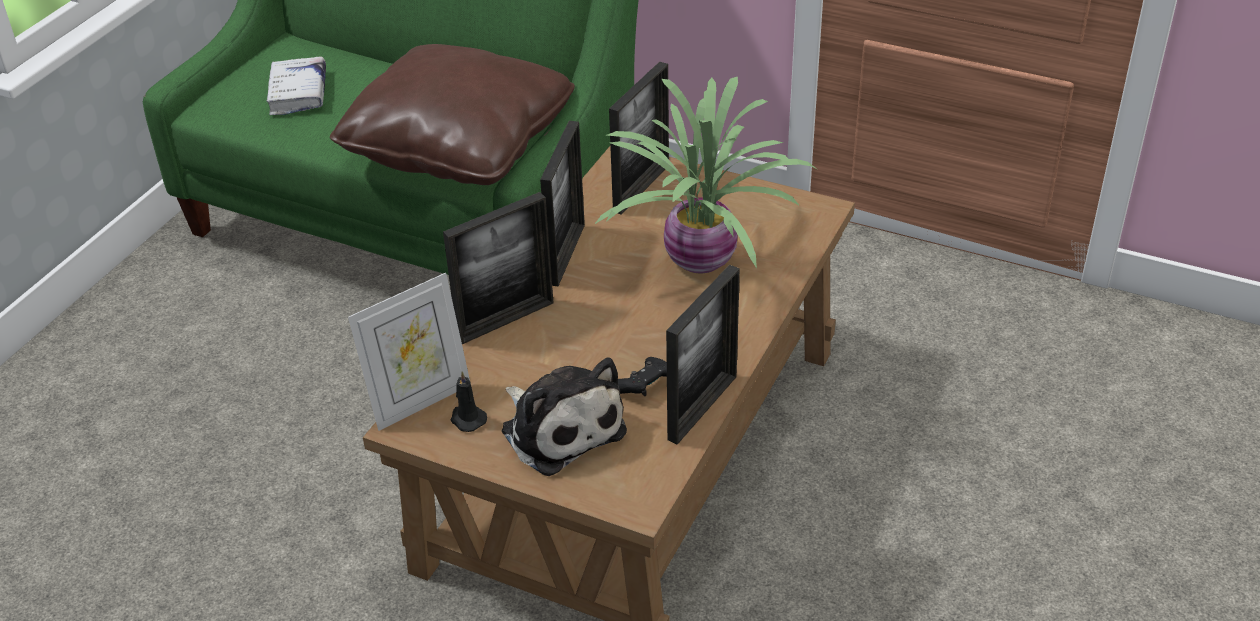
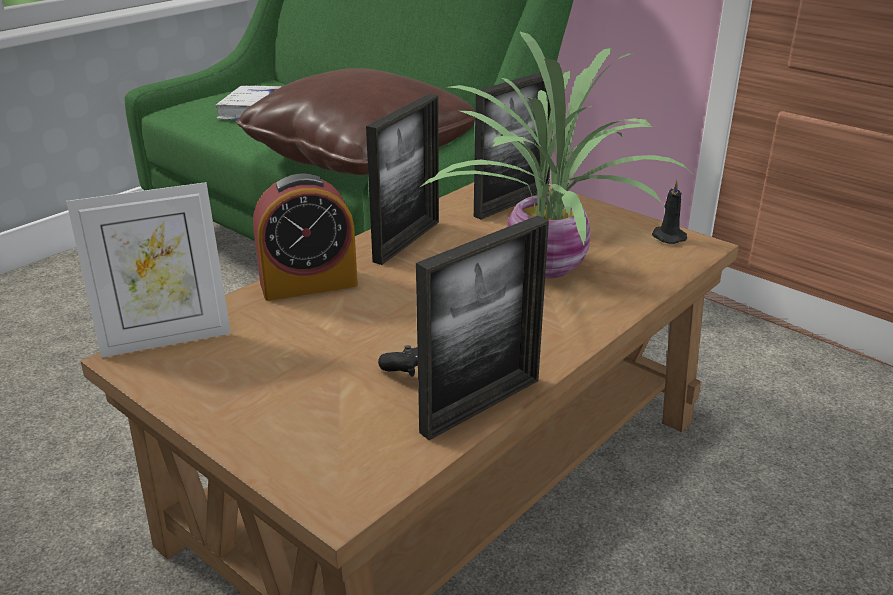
camera: 15 degrees right, 10 degrees down
(467, 419) = (202, 364): black candle -> black candle (667, 237)
(505, 320) = (308, 284): picture frame -> alarm clock
(560, 428) = (298, 394): plush toy -> none

